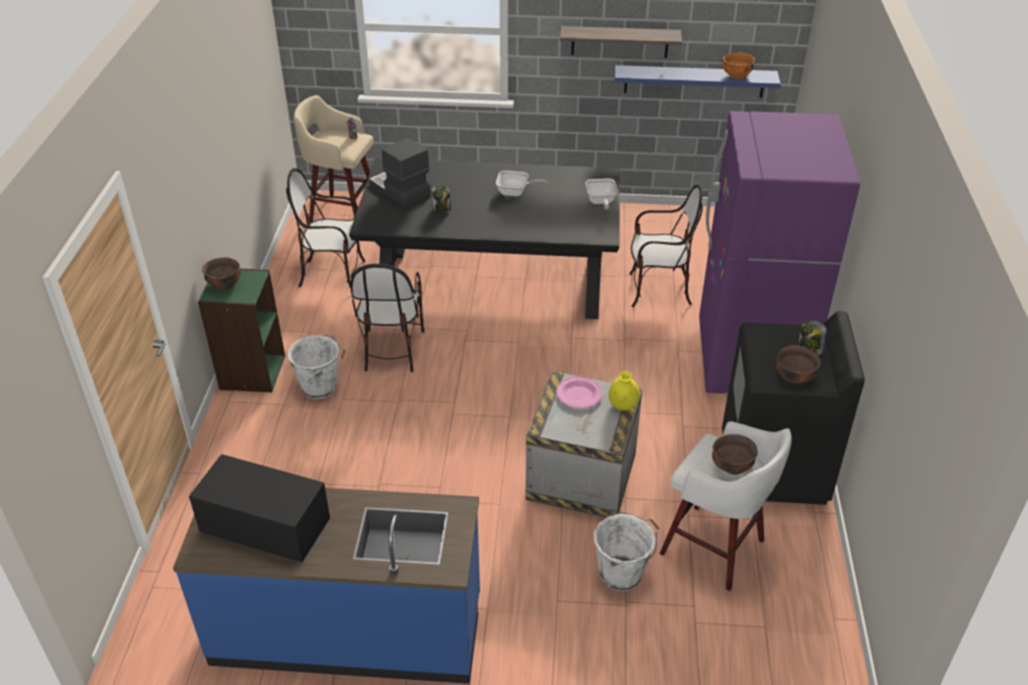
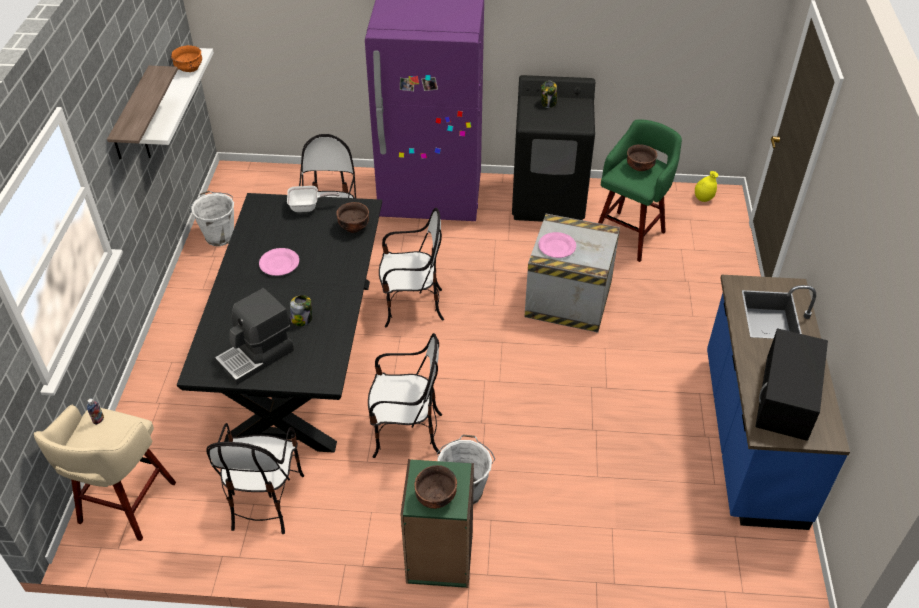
camera: 90 degrees left, 5 degrees up
(516, 192) = (279, 264): frying pan -> pink plate
(562, 349) = (412, 306): none -> chair
(622, 406) = (567, 224): yellow vase -> yellow vase (703, 198)
(622, 573) = (661, 281): white bucket -> white bucket (219, 236)
(694, 81) = (166, 103): blue shelf -> white shelf
(715, 549) = (630, 235): white stool -> green stool
(794, 377) = (579, 113): brown bowl -> brown bowl (353, 227)

